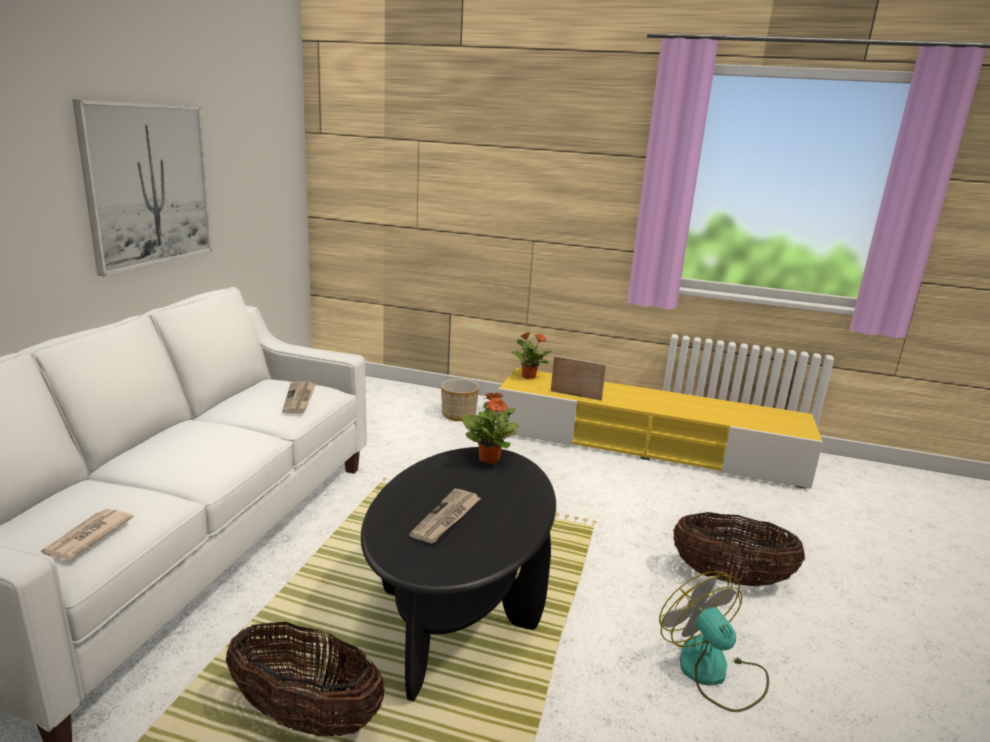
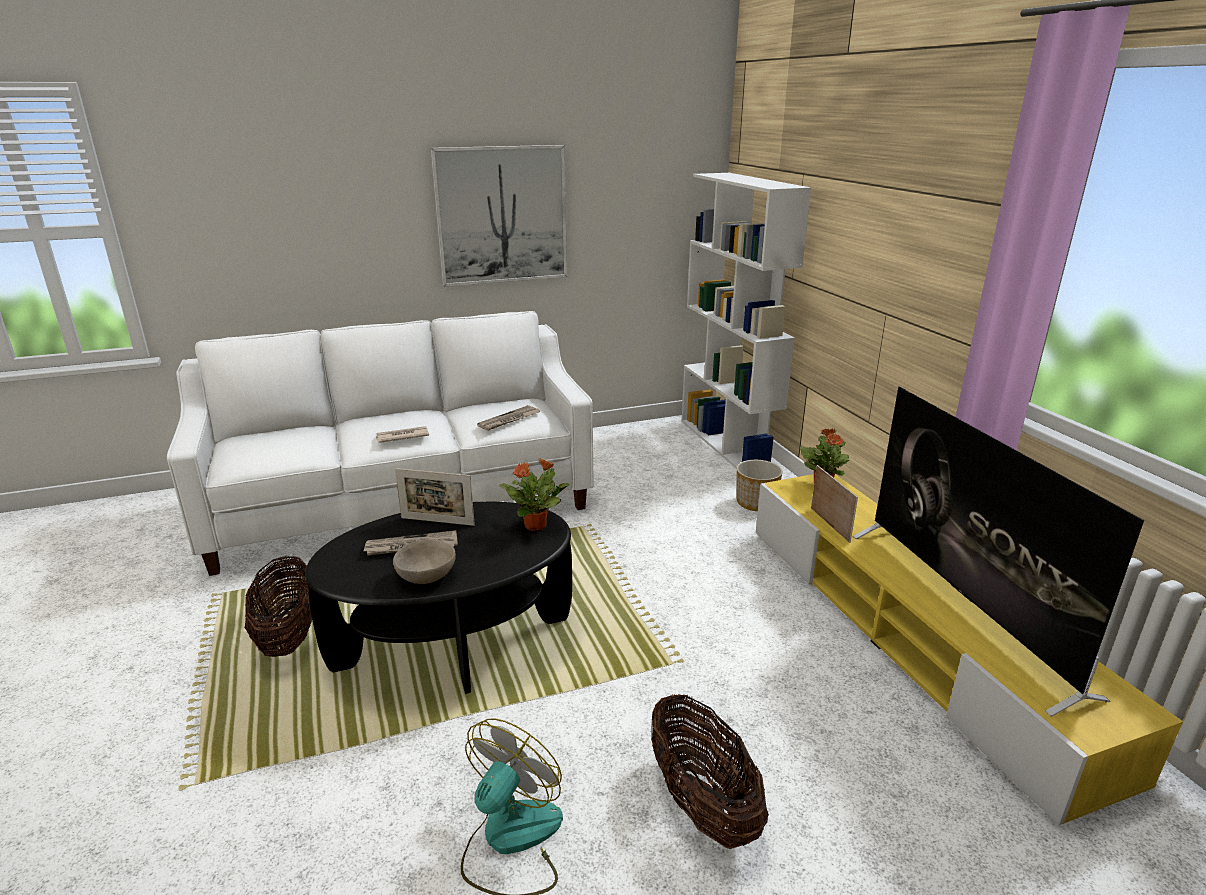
camera: 55 degrees right, 5 degrees up
(86, 537) = (254, 455): newspaper -> newspaper (402, 436)
(370, 385) = (728, 444): none -> white bookcase
(418, 493) = (437, 521): none -> picture frame
(508, 527) = (427, 576): none -> beige bowl
(692, 407) = (962, 607): none -> television

